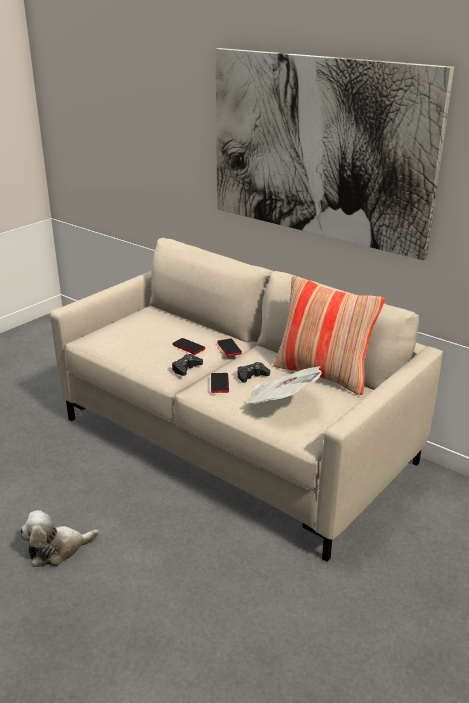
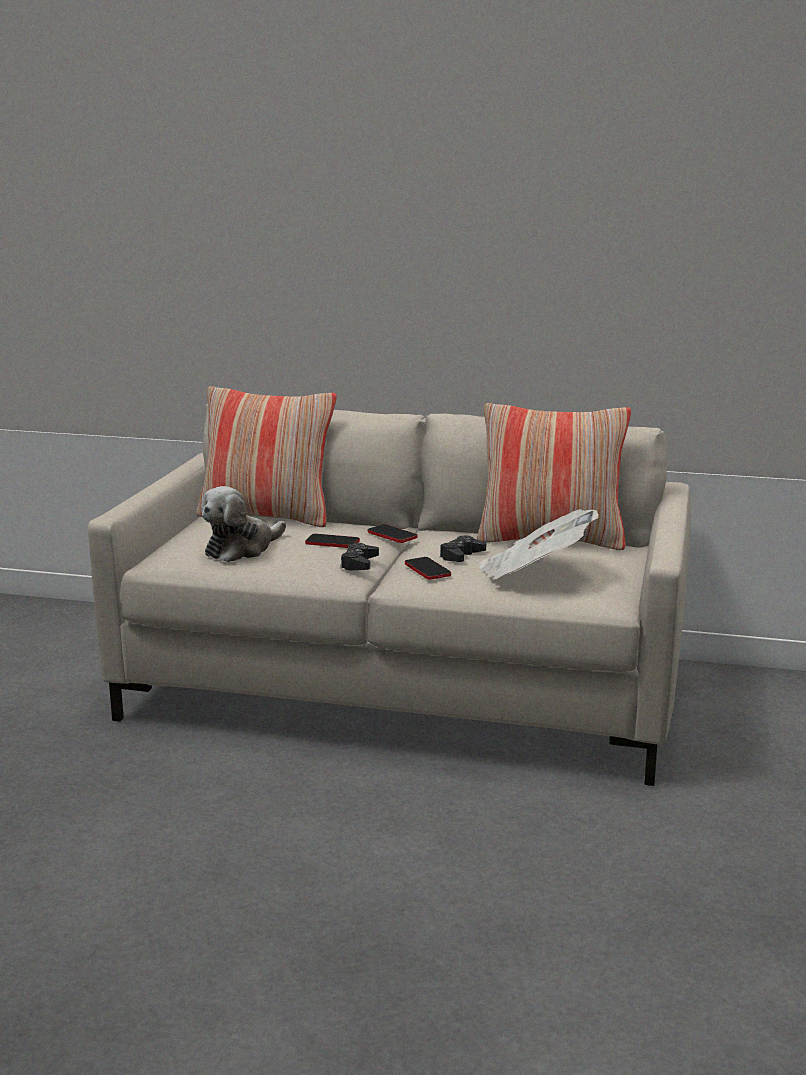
camera: 25 degrees left, 10 degrees down
(57, 550) = (263, 871): plush toy -> plush toy (241, 549)
(176, 316) = (267, 516): none -> pillow
(319, 148) = (470, 231): picture -> none

